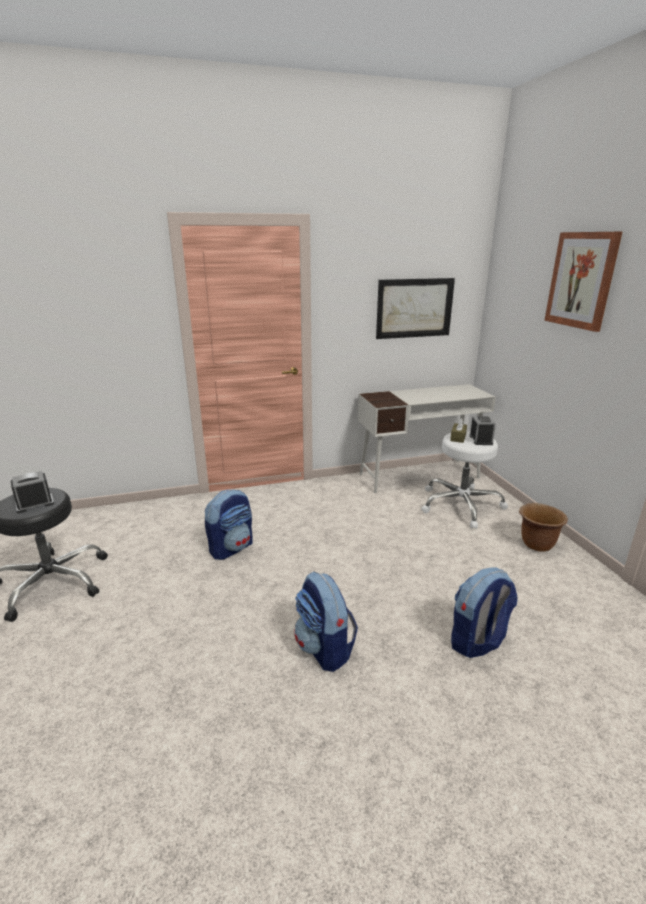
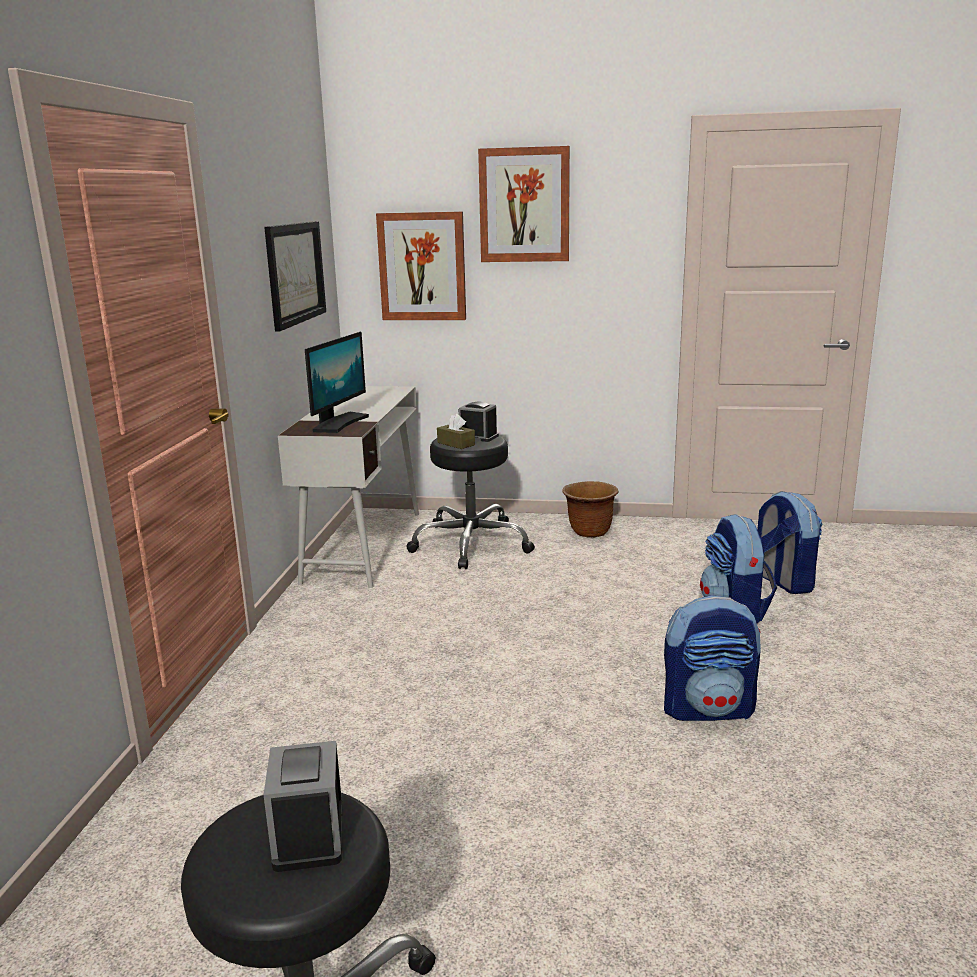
camera: 65 degrees left, 5 degrees down
(231, 548) = (404, 750): backpack -> backpack (781, 581)
(393, 398) = (339, 423): none -> monitor
(460, 505) = (470, 543): white stool -> black stool
(518, 317) = (422, 266): none -> picture

